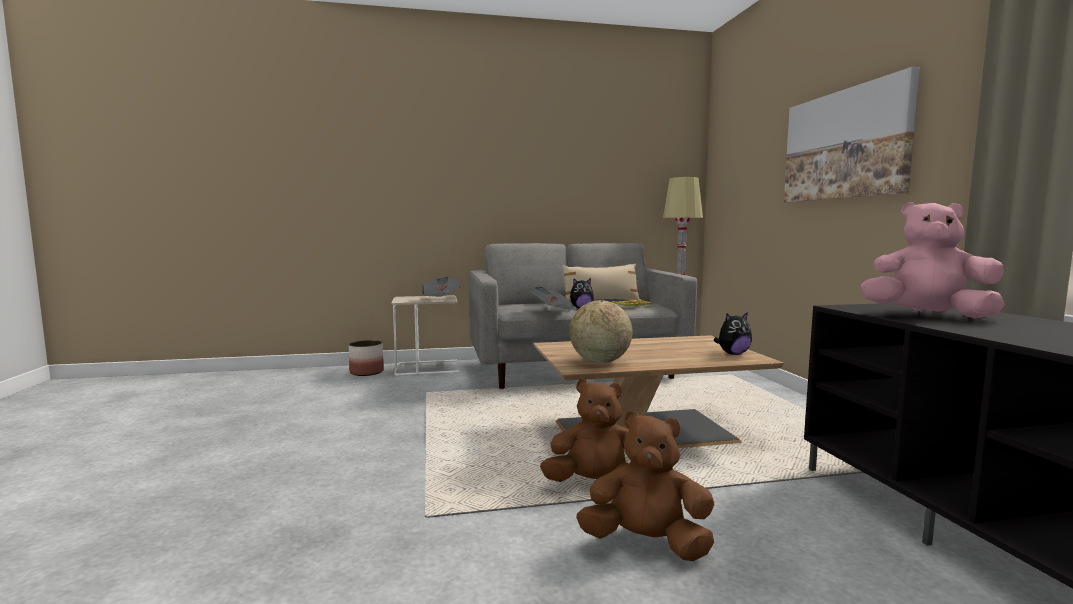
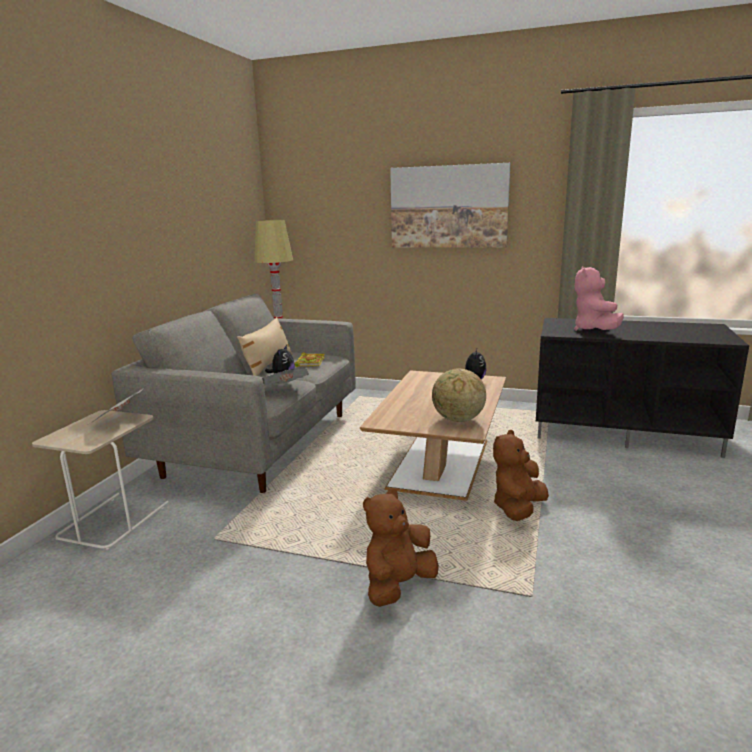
camera: 60 degrees left, 10 degrees up
(367, 372) = (50, 570): planter -> none
(646, 543) = (603, 517): brown plush toy -> brown plush toy (398, 586)
(927, 315) = (594, 330): pink plush toy -> pink plush toy turned 45 degrees counterclockwise

